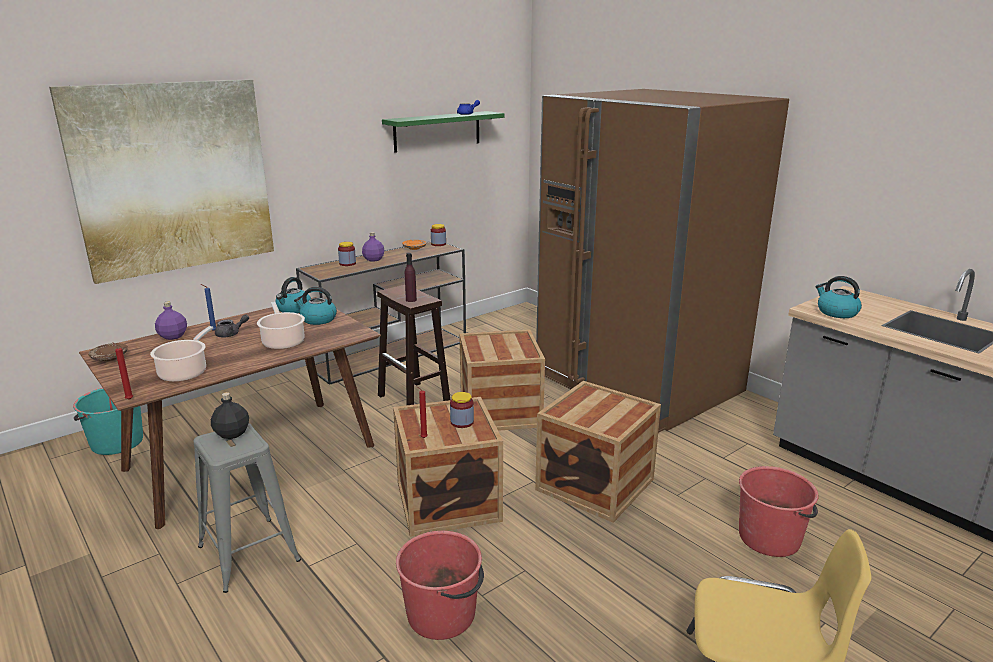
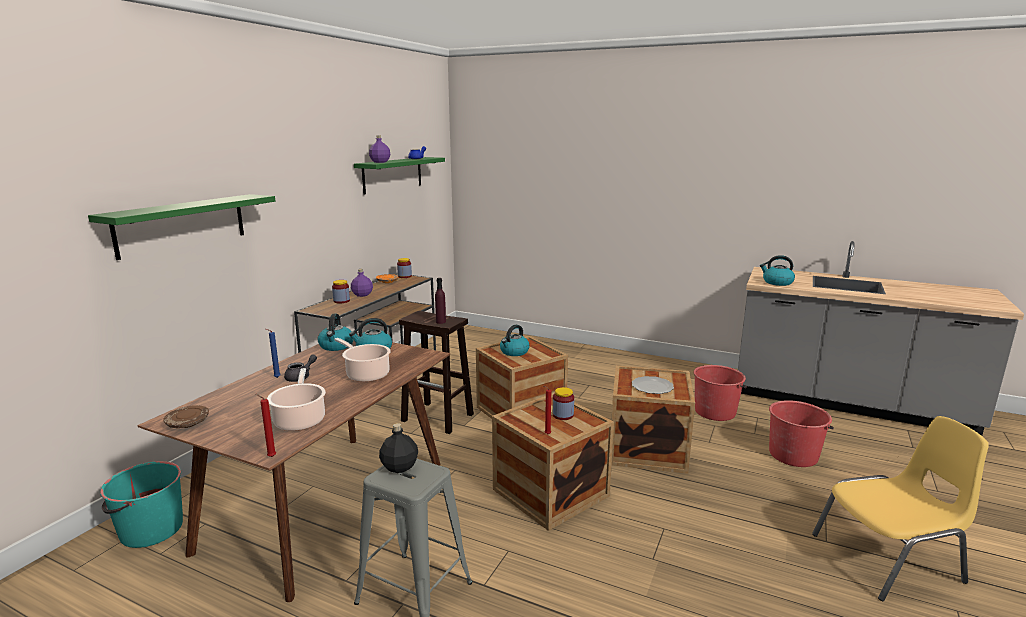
camera: 25 degrees left, 5 degrees down
(173, 178) = (182, 225): picture -> green shelf
(173, 336) = (237, 390): purple bottle -> purple bottle (380, 162)
(442, 614) = (639, 585): red bucket -> red bucket (715, 412)
(494, 345) = (514, 352): none -> kettle
(594, 413) = (651, 387): none -> plate
(638, 383) = (603, 369): brown fridge -> none

